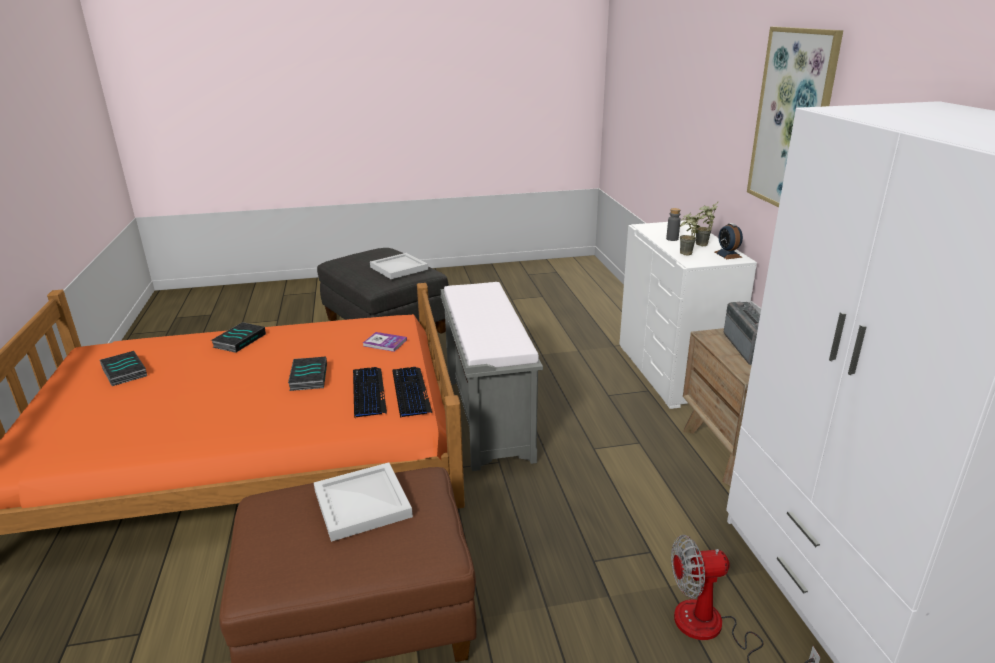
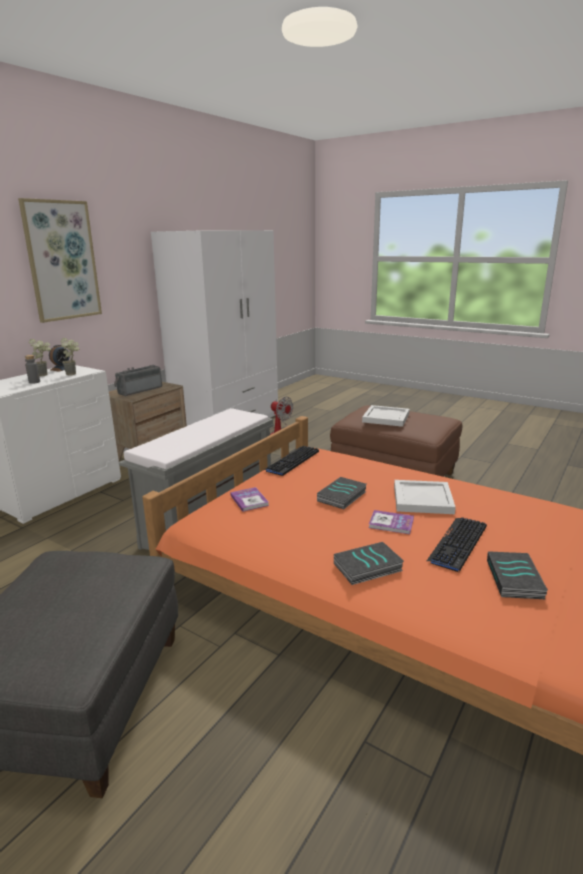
camera: 135 degrees left, 5 degrees down
(242, 373) = (391, 523): none -> book
(368, 392) = (316, 470): keyboard -> keyboard (458, 544)
(398, 268) = (71, 572): white tray -> white tray (423, 500)

